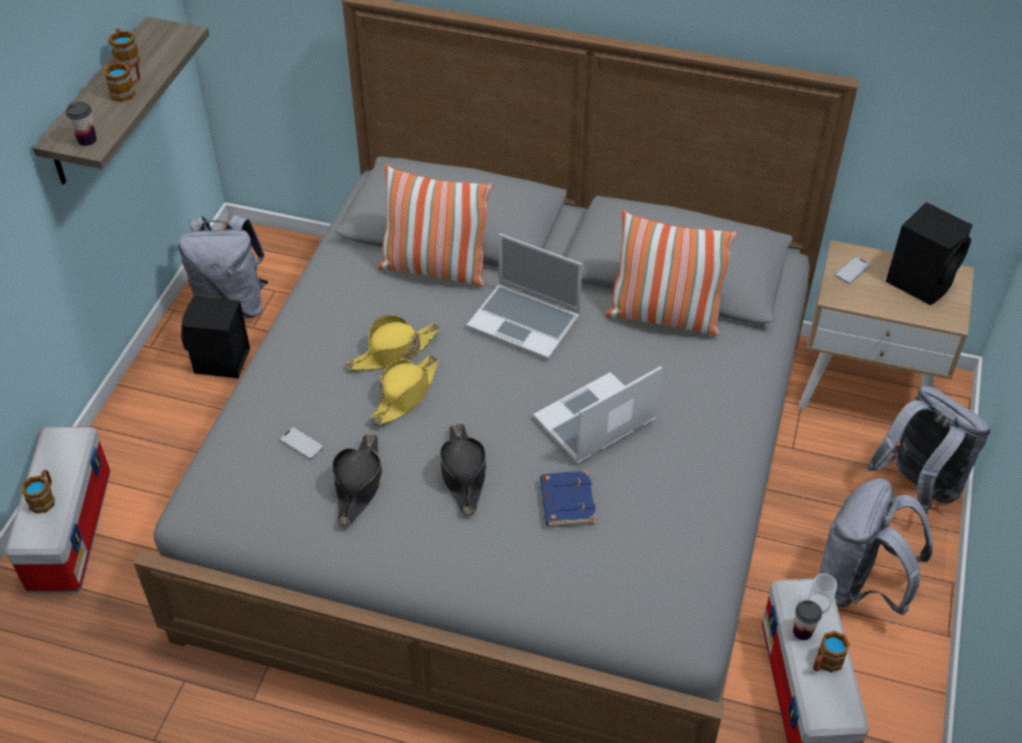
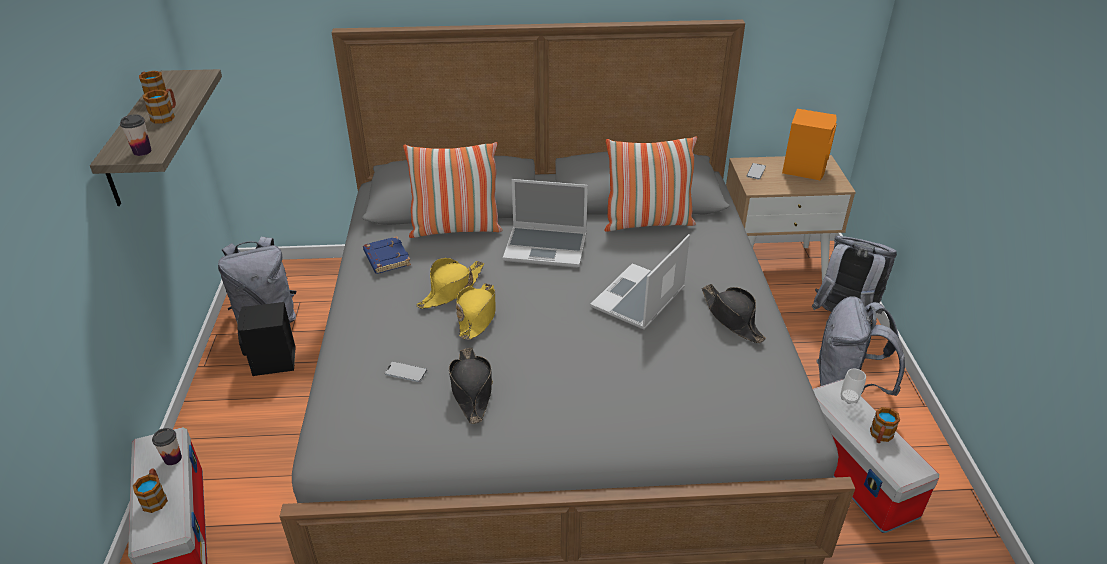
camera: 20 degrees left, 10 degrees down
(463, 474) = (556, 360): black hat -> black hat (732, 318)
(566, 502) = (650, 359): blue book -> blue book (386, 258)
(802, 631) = (850, 419): cup -> cup (173, 458)
(921, 281) = (804, 168): black speaker -> orange speaker

